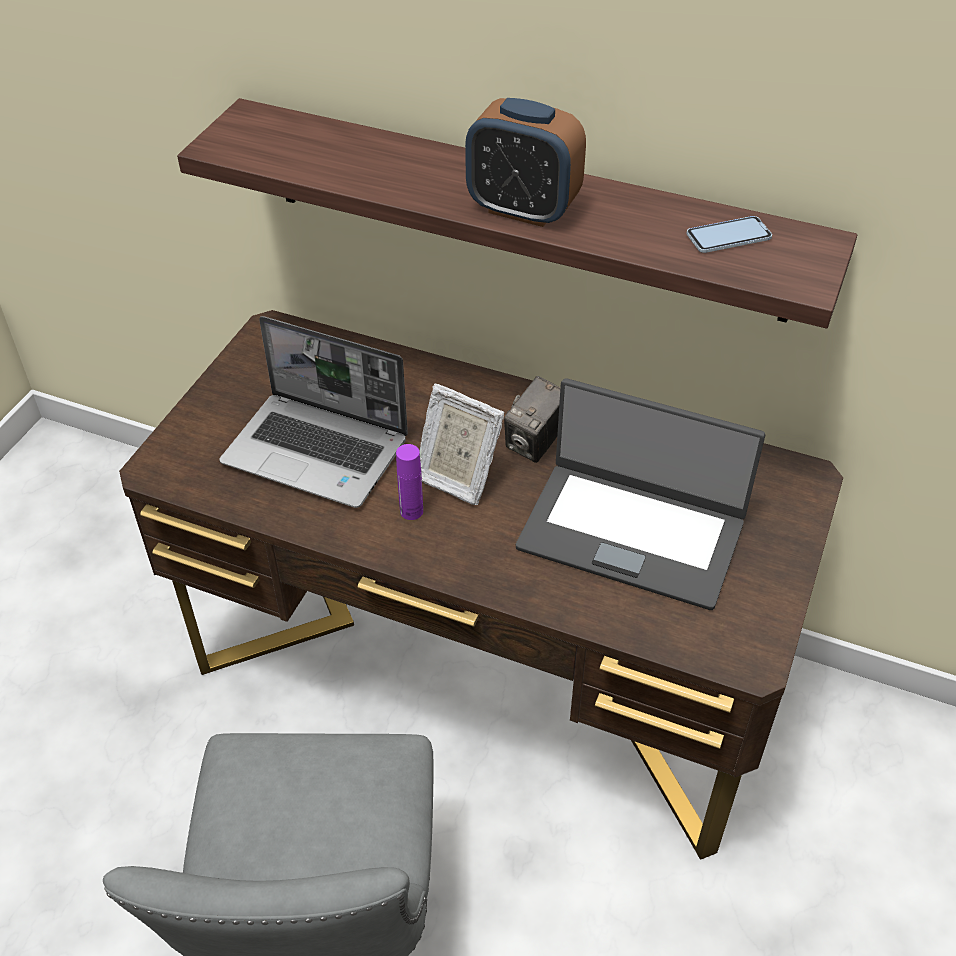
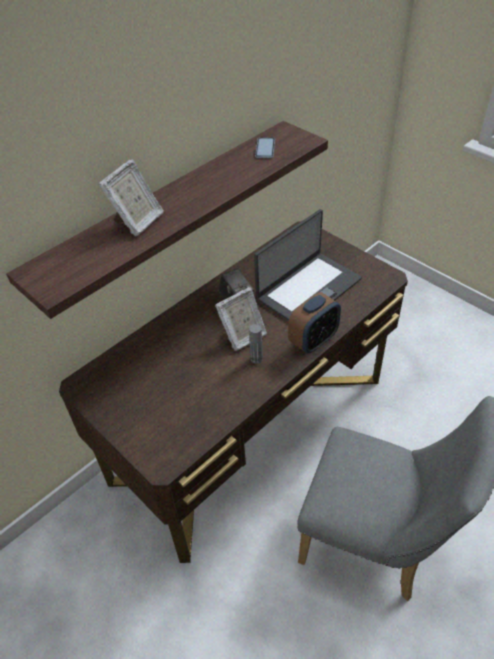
camera: 65 degrees left, 0 degrees up
(318, 451) = (193, 386): laptop -> none
(410, 165) = (137, 222): none -> picture frame
(411, 511) = (256, 359): purple bottle -> grey bottle
(523, 209) = (204, 196): alarm clock -> alarm clock (313, 341)

